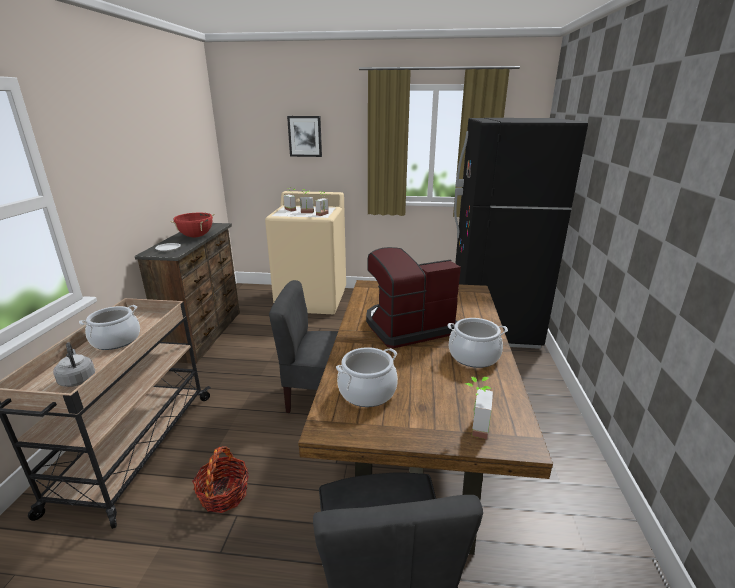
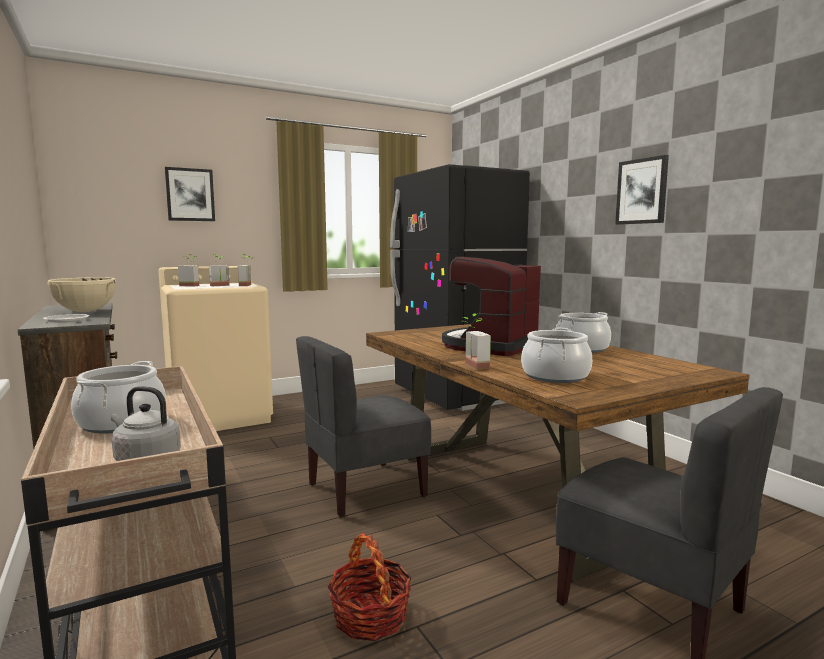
camera: 35 degrees left, 15 degrees down
(196, 236) = (85, 312): red cooking pot -> beige cooking pot
(473, 426) = (669, 372): potted plant -> potted plant (471, 366)
(658, 181) = (642, 191): none -> picture

